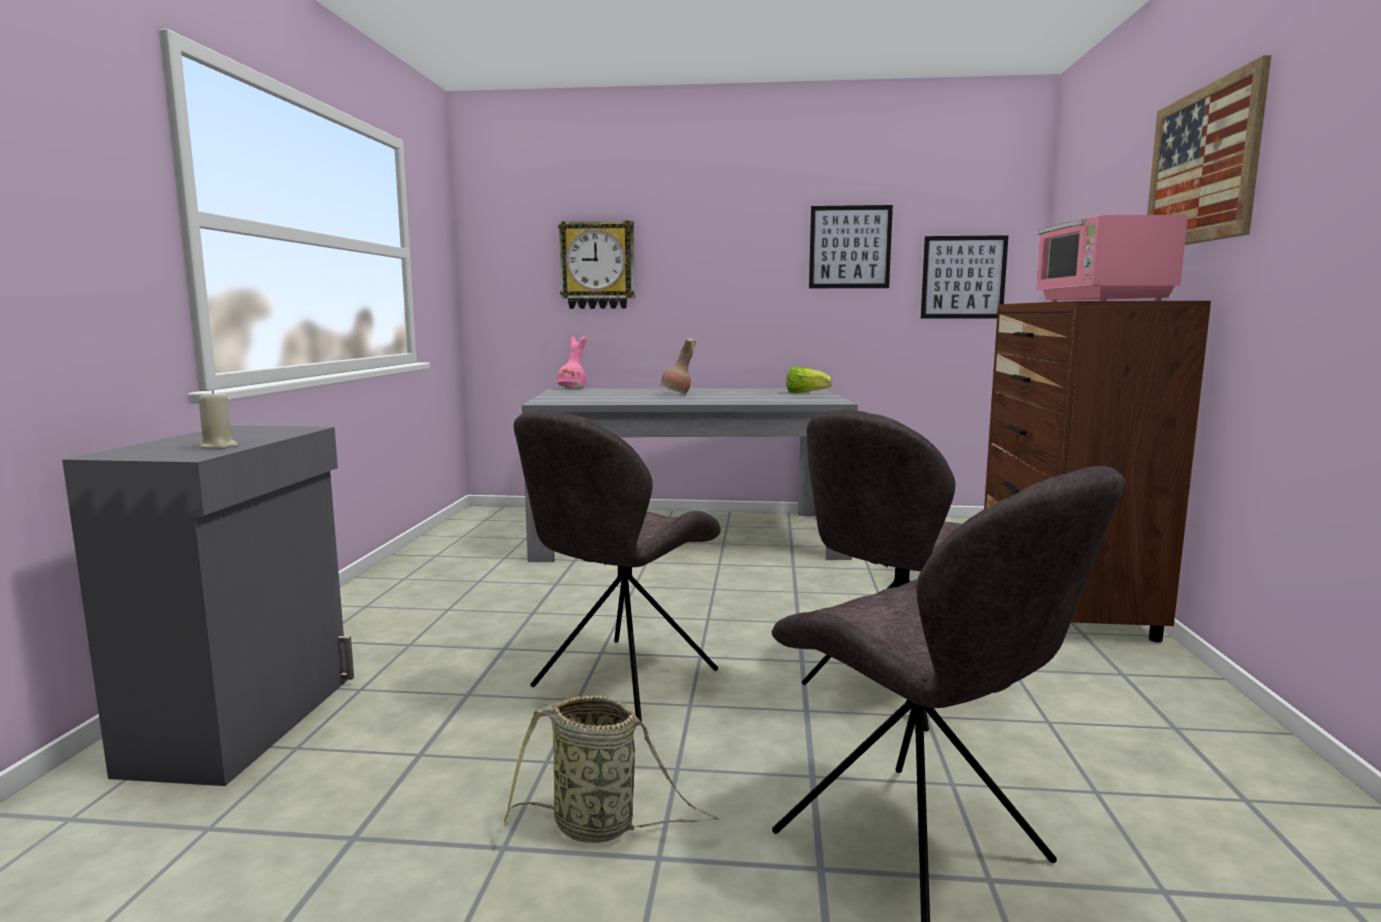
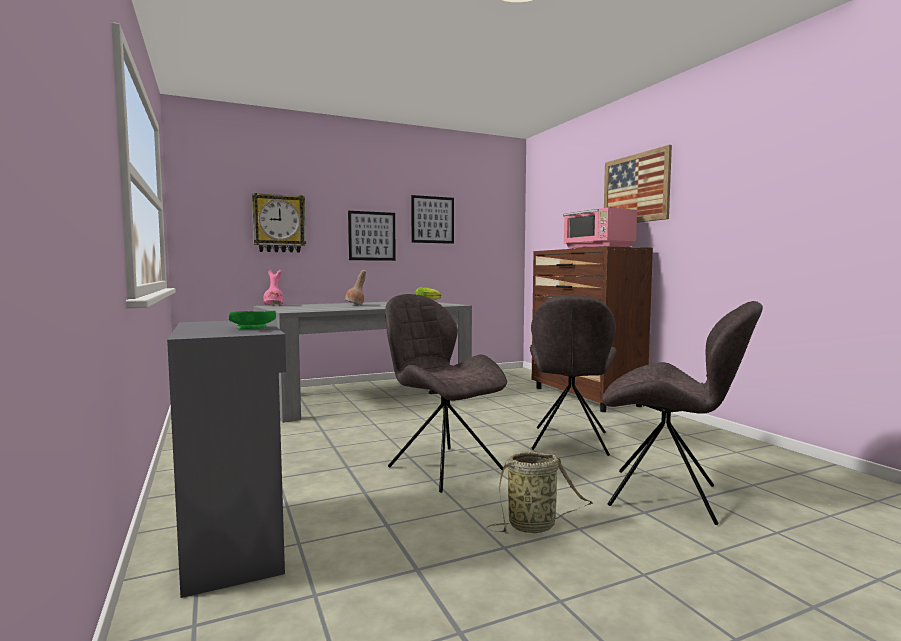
camera: 30 degrees left, 5 degrees down
(219, 446) = (251, 328): beige candle -> green plate
(621, 681) = (442, 467): grey chair -> grey chair turned 135 degrees clockwise
(963, 277) = (489, 238): picture -> picture (372, 236)

